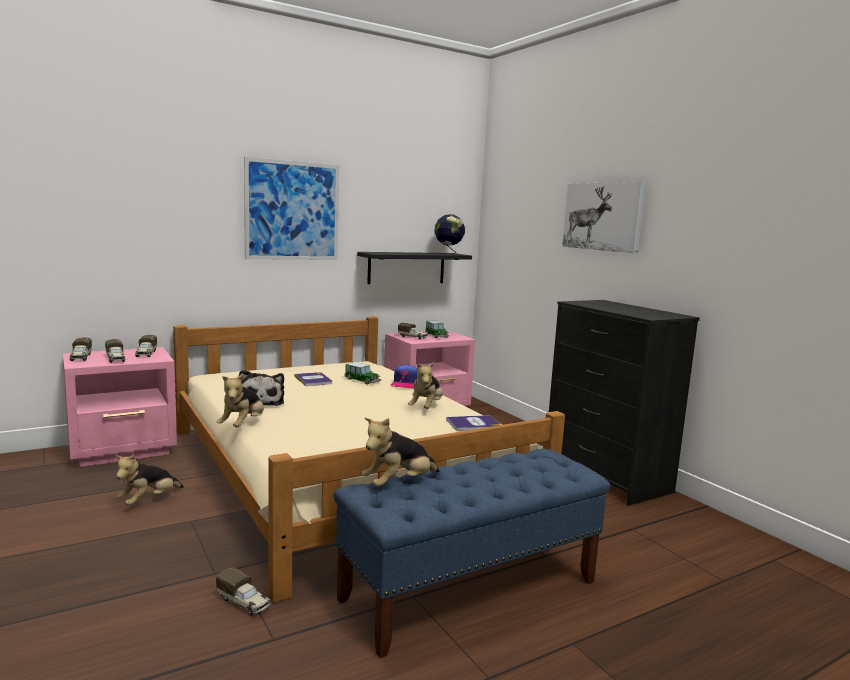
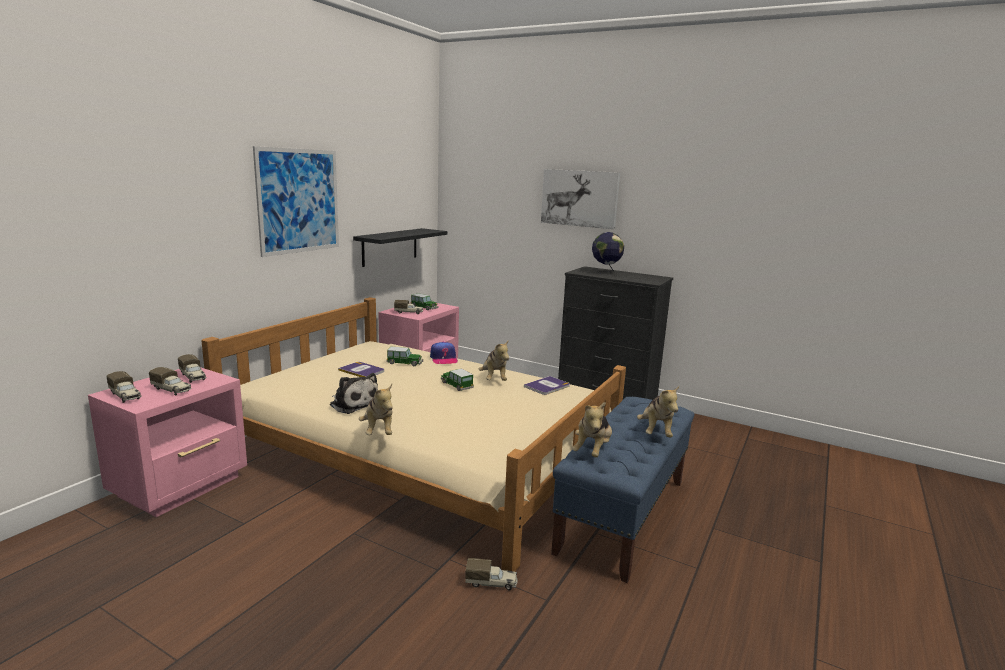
camera: 30 degrees left, 5 degrees up
(149, 500) = (286, 528): plush toy -> plush toy (655, 432)
(378, 406) = (456, 385): none -> toy car
(448, 254) = (426, 230): globe -> globe (605, 272)

